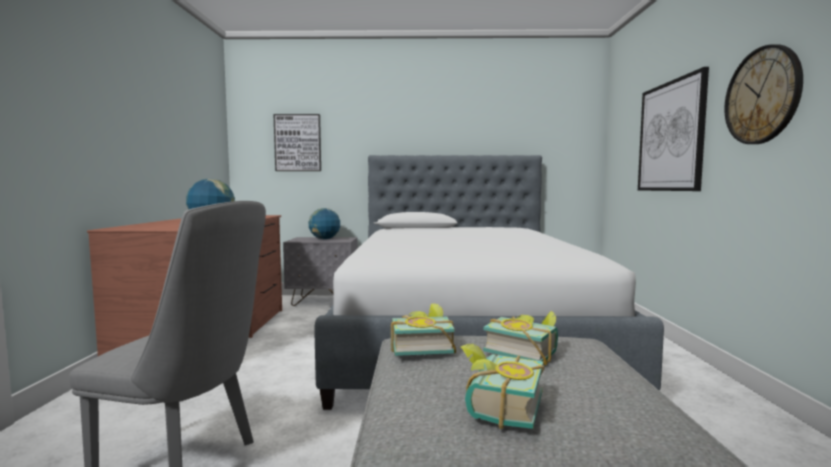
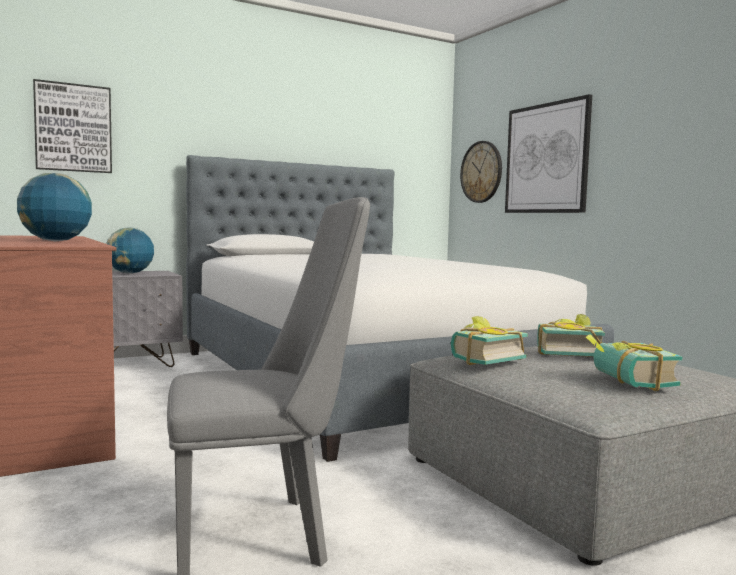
camera: 30 degrees left, 0 degrees up
(762, 96) = (650, 128): wall clock -> wall clock (481, 172)

